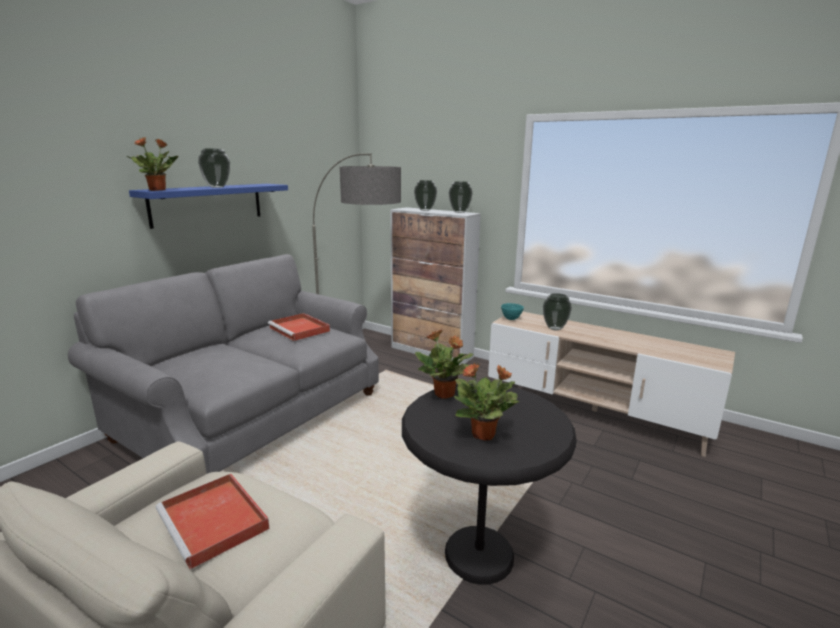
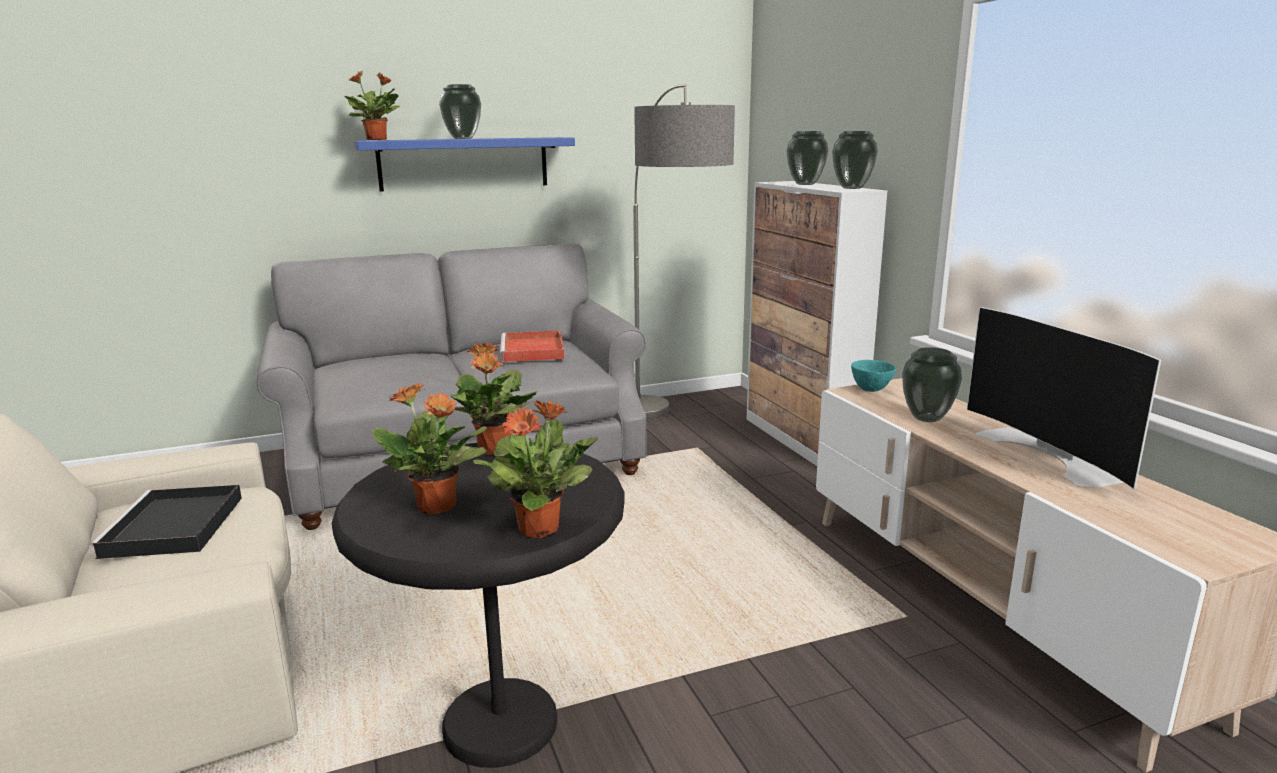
camera: 35 degrees right, 0 degrees up
(215, 522) = (173, 527): red tray -> black tray
(552, 428) = (540, 528): none -> potted plant
(619, 334) = (1051, 454): none -> television

